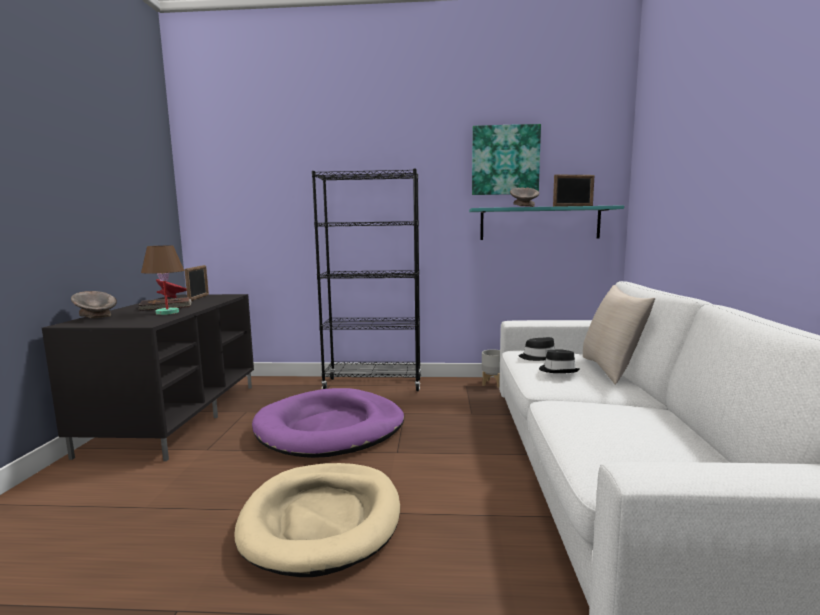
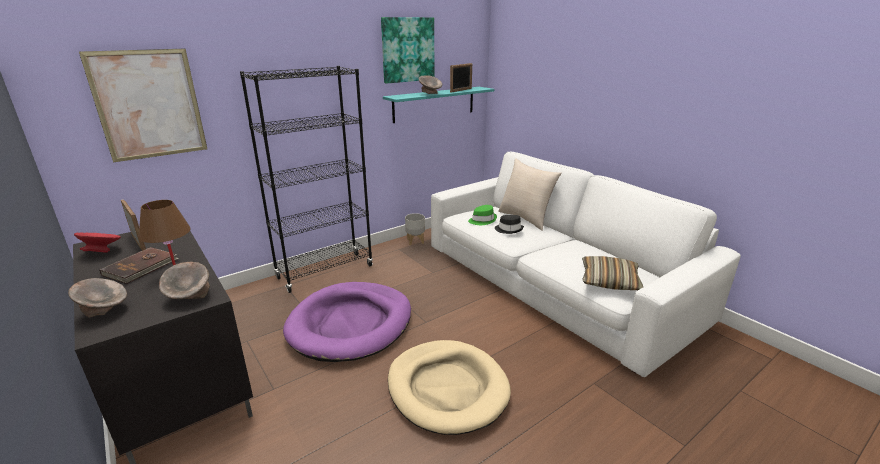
camera: 40 degrees left, 15 degrees up
(141, 321) = (190, 298): none -> grey bowl
(254, 201) = (149, 105): none -> picture
(539, 357) = (482, 220): black hat -> green hat
(622, 456) = (609, 280): none -> pillow

